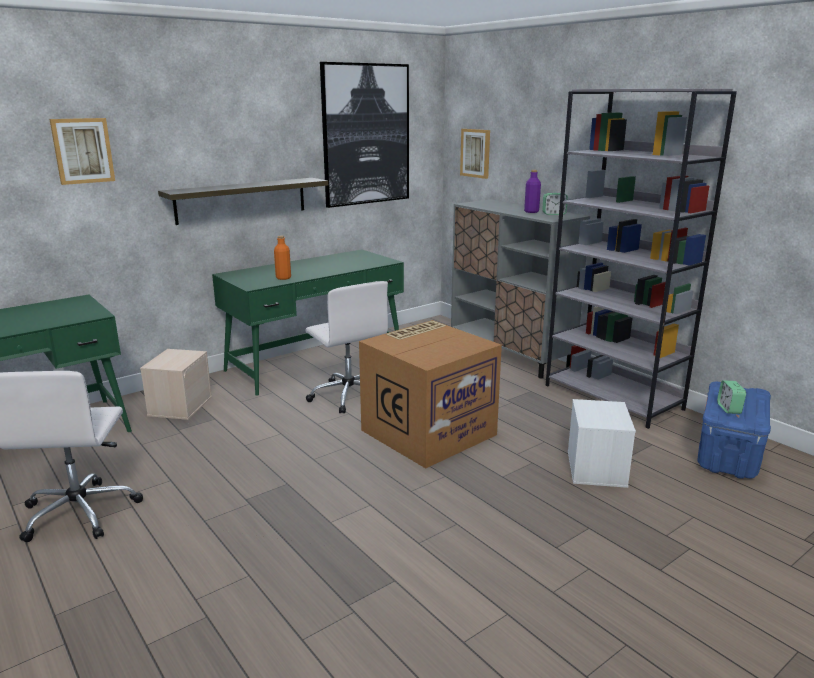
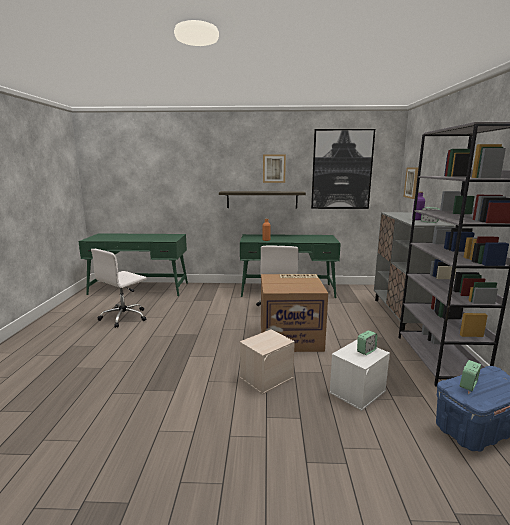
camera: 40 degrees right, 5 degrees down
(82, 150) = (190, 171): picture -> picture (274, 168)
(180, 406) = (207, 292): beige storage box -> beige storage box (266, 377)
(603, 409) = (366, 351): none -> alarm clock

